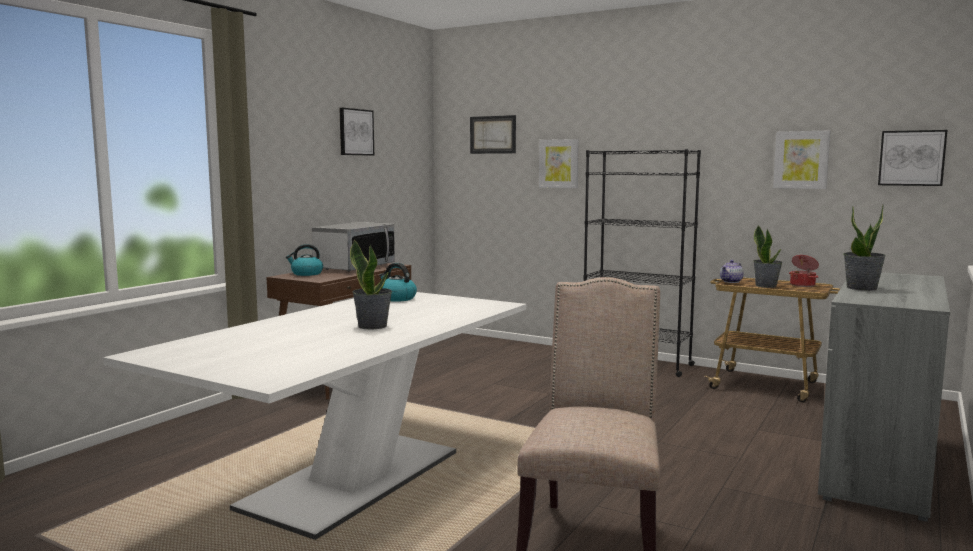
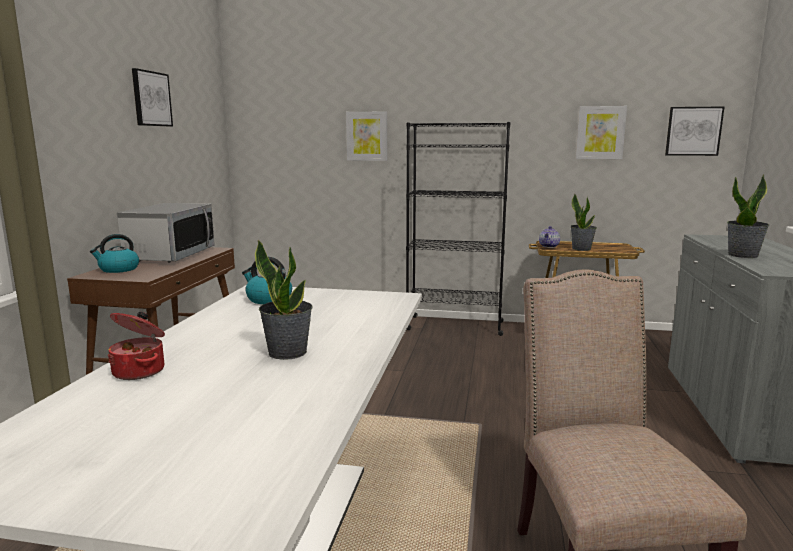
camera: 20 degrees left, 5 degrees up
(493, 134) = (294, 106): picture -> none
(803, 285) = (607, 246): cooking pot -> cooking pot (140, 371)

